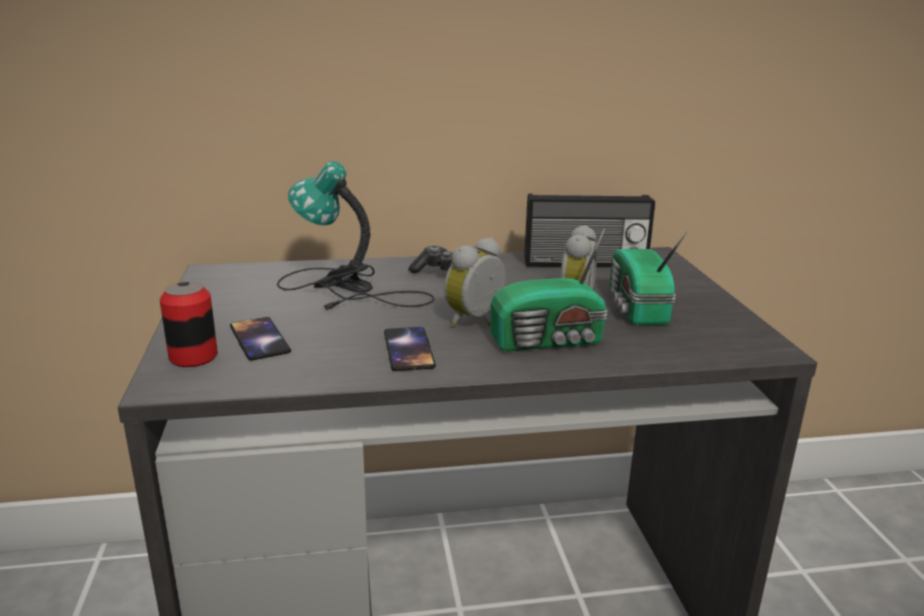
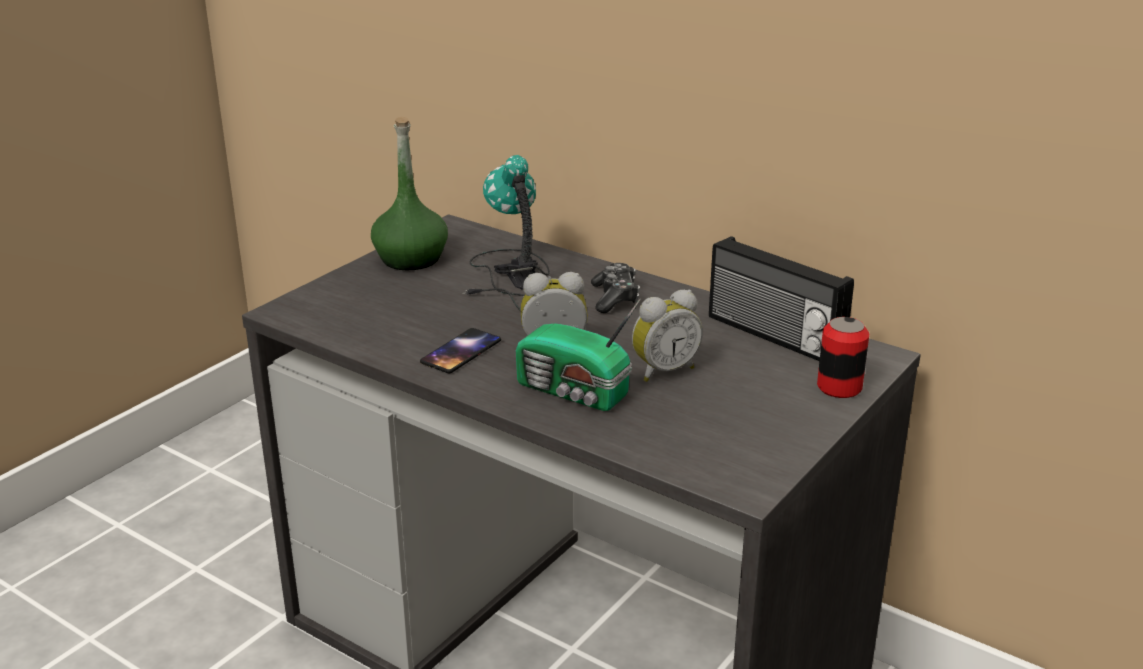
camera: 45 degrees right, 5 degrees up
(193, 357) = (327, 297): can -> can (839, 387)
(220, 303) = (411, 259): none -> green bottle
(259, 339) = (385, 300): phone -> none
(635, 308) = (713, 398): radio -> none

